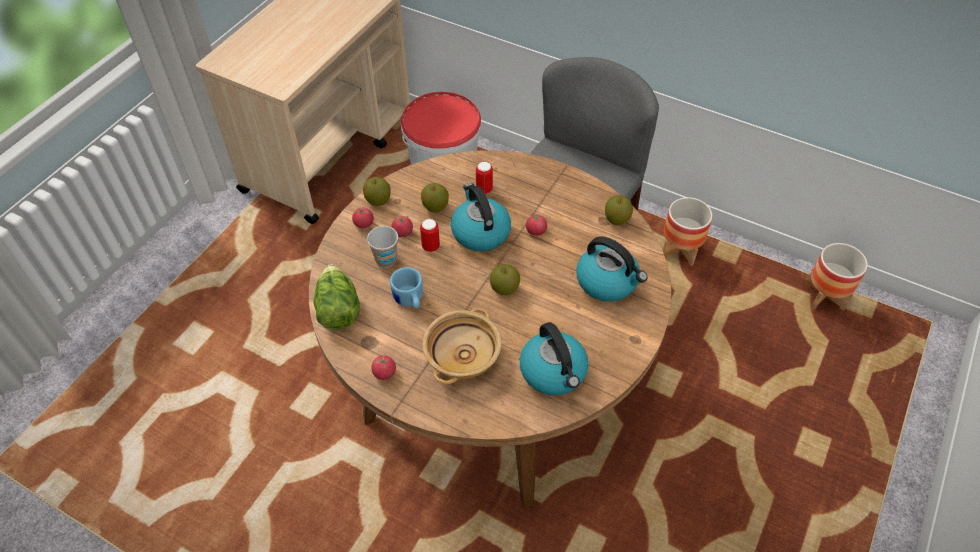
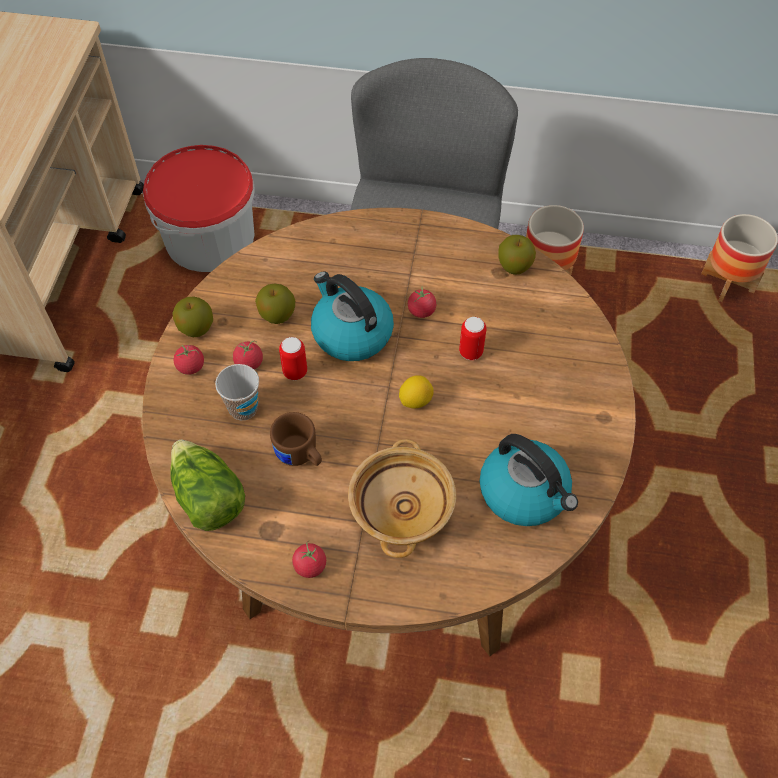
camera: 20 degrees left, 5 degrees up
(409, 301) = (300, 456): blue mug -> brown mug
(484, 189) = (331, 273): can -> can (471, 352)
(504, 288) = (415, 400): apple -> lemon
(607, 282) = (539, 352): kettle -> none

